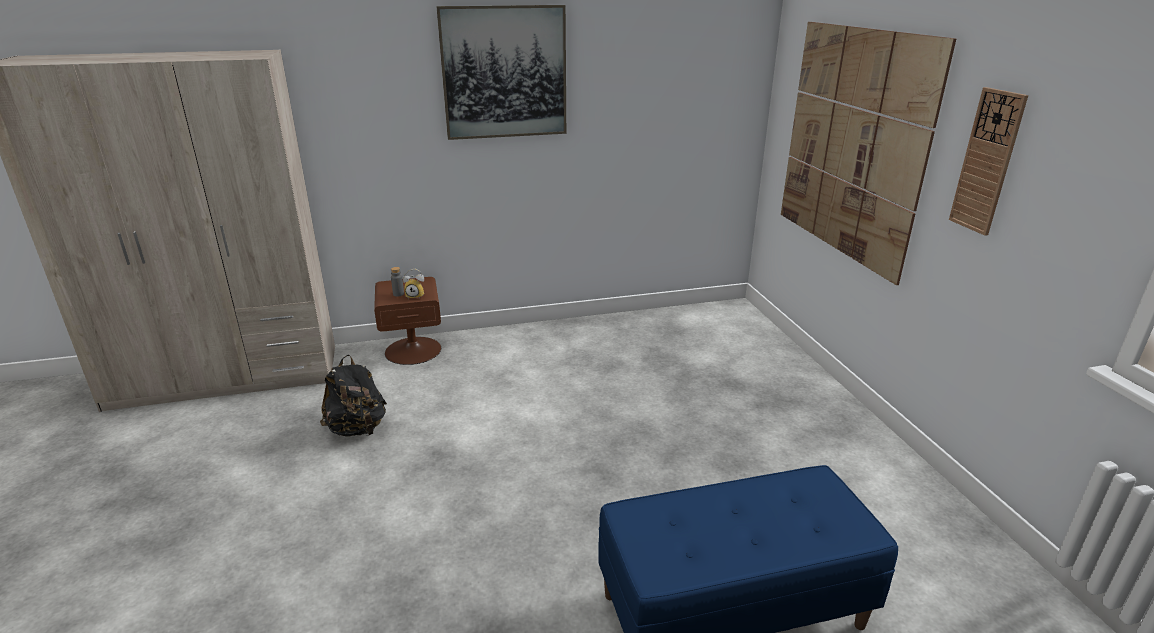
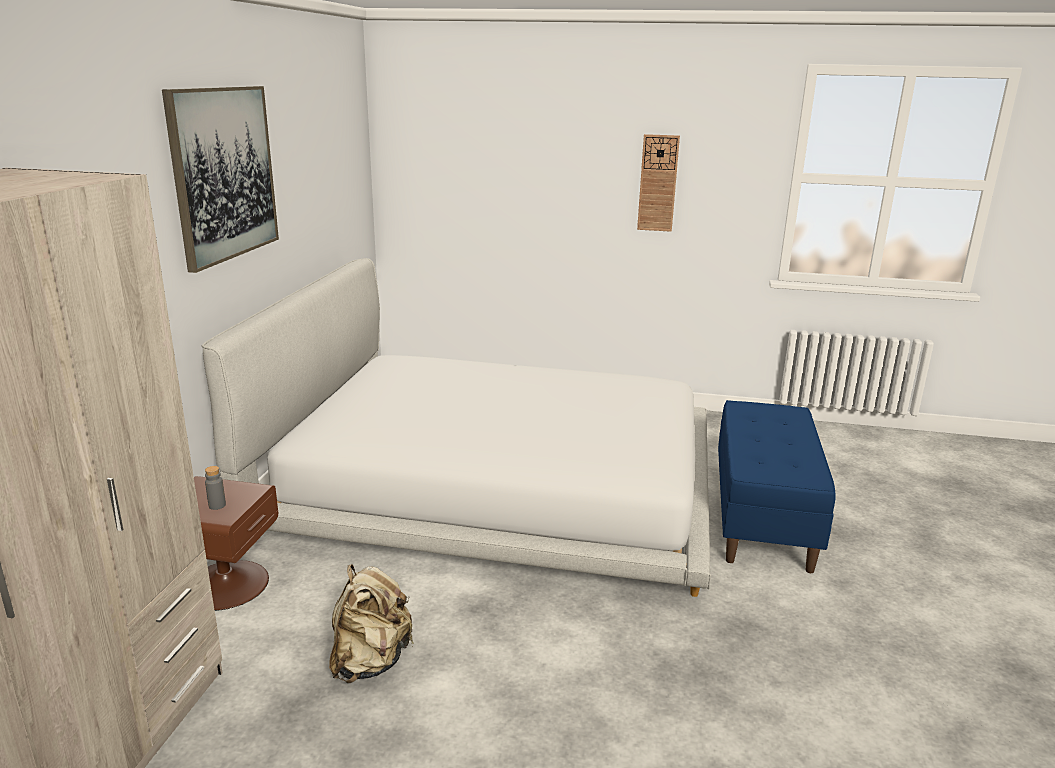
camera: 65 degrees left, 5 degrees down
(357, 429) = (370, 661): black backpack -> beige backpack
(416, 296) = (243, 495): alarm clock -> none
(621, 406) = (494, 486): none -> white bed
(852, 144) = (513, 197): picture -> none

